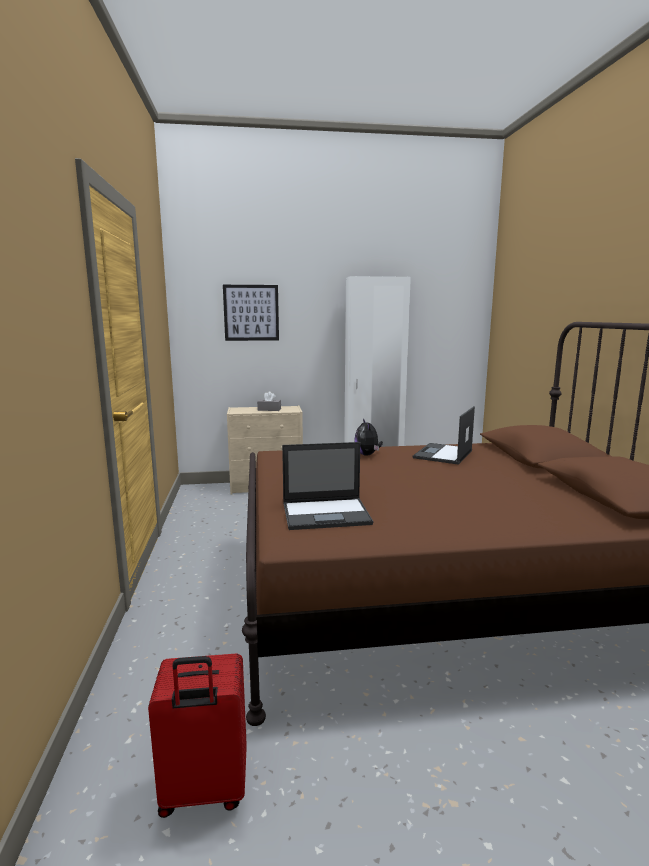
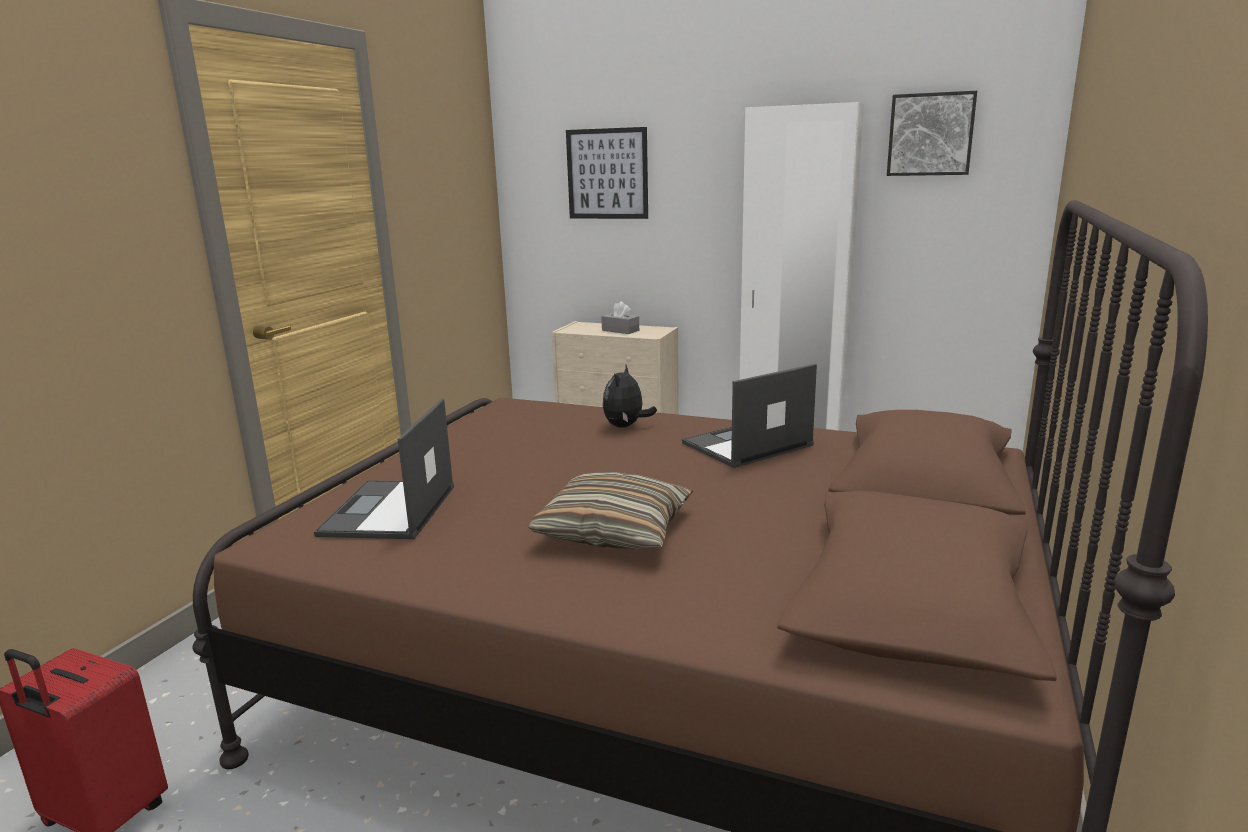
camera: 30 degrees right, 5 degrees up
(327, 514) = (389, 511): laptop -> laptop turned 75 degrees clockwise
(434, 295) = (930, 134): none -> picture
(463, 498) = (614, 530): none -> pillow

